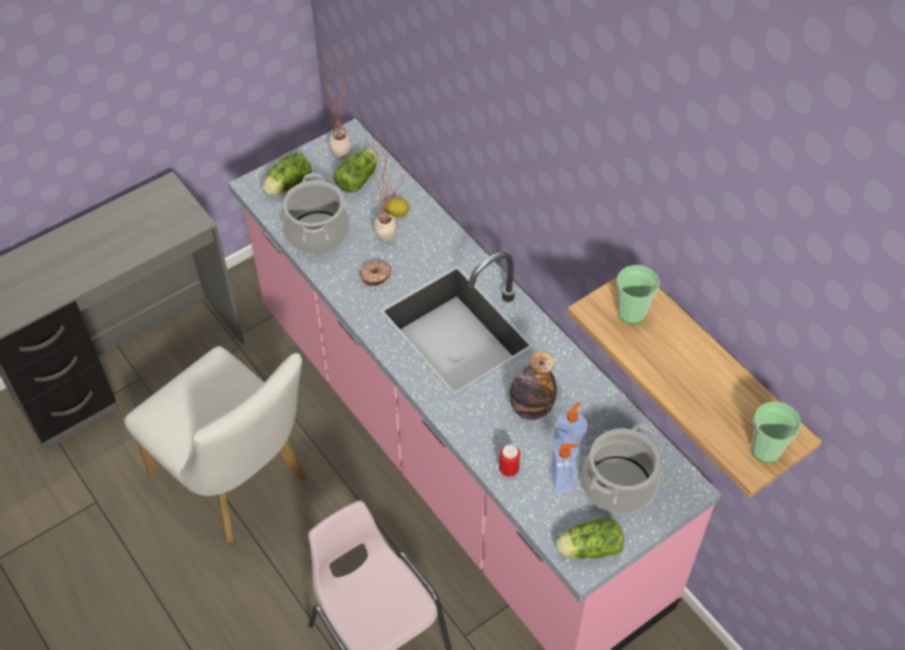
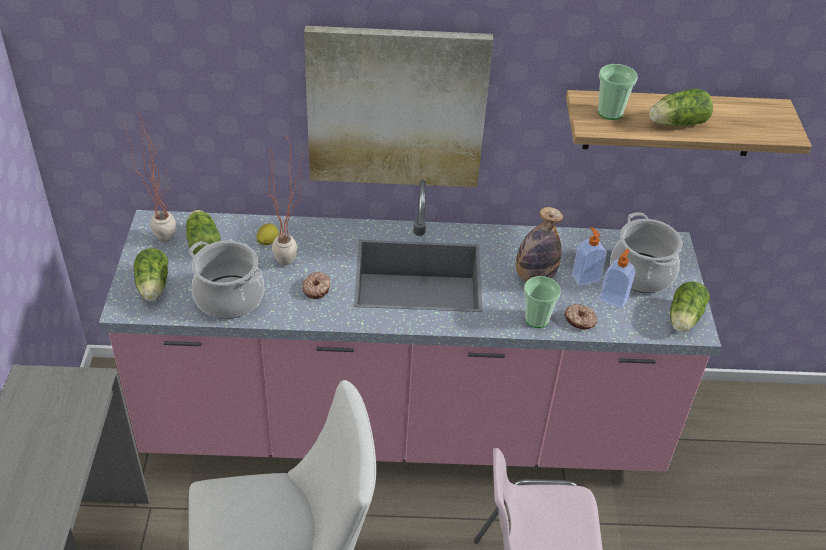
camera: 55 degrees left, 10 degrees down
(508, 470) = (579, 321): can -> donut
(516, 175) = (396, 108): none -> picture
(669, 368) = (675, 123): none -> lettuce
(766, 449) = (781, 122): cup -> cup (536, 319)

